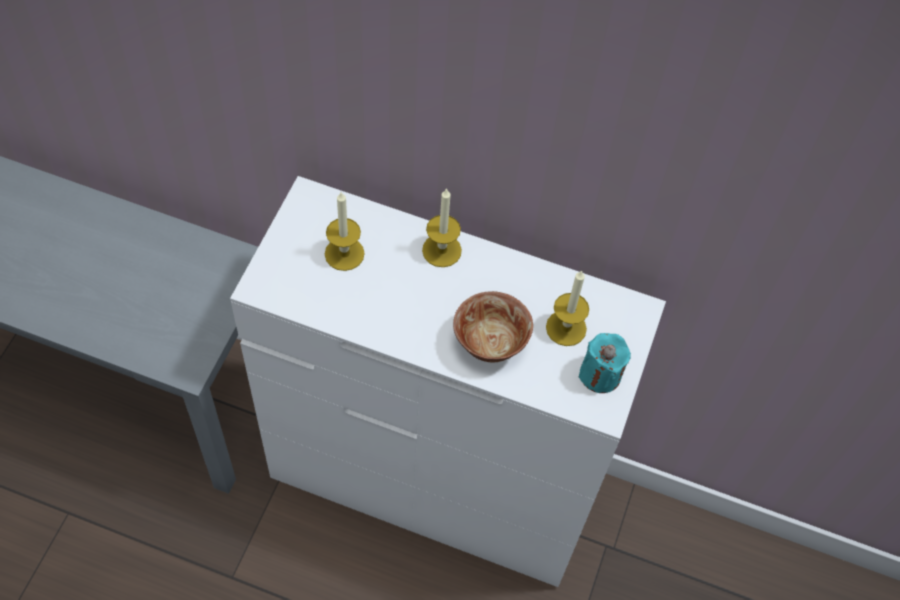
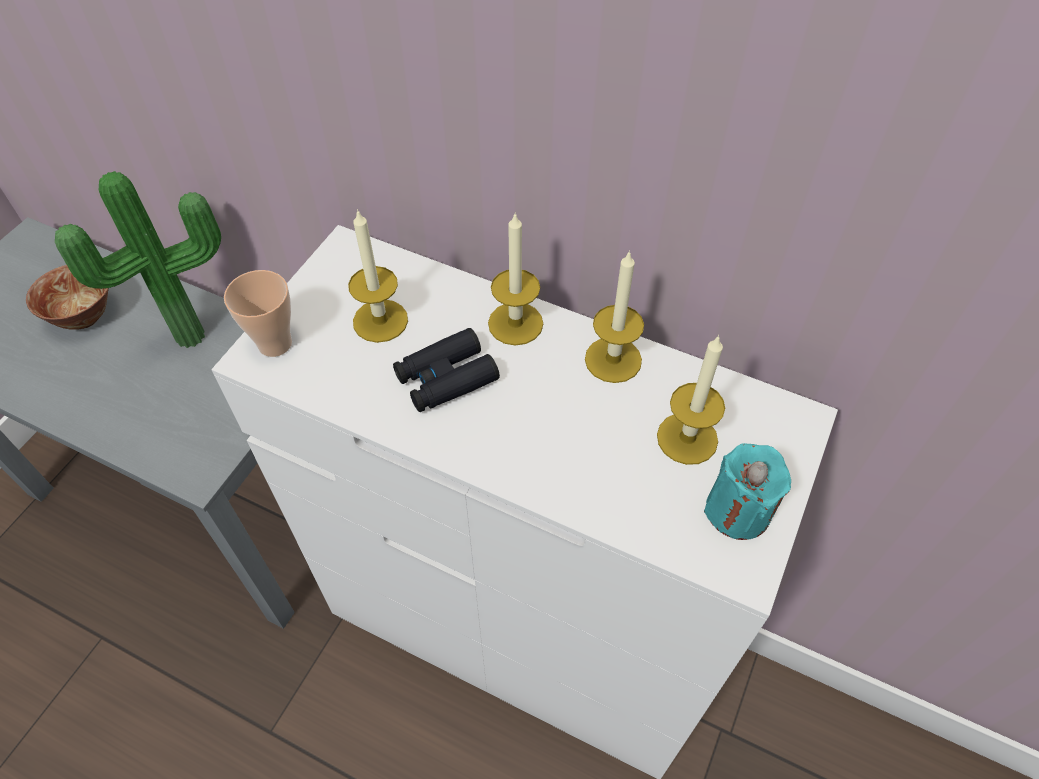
camera: 10 degrees right, 5 degrees down
(157, 256) = (193, 340): none -> potted plant
(271, 276) = (275, 343): none -> cup
(398, 295) = (446, 378): none -> black binoculars
(489, 344) = (571, 454): bowl -> bowl (83, 316)
(513, 274) = (613, 359): none -> candle

